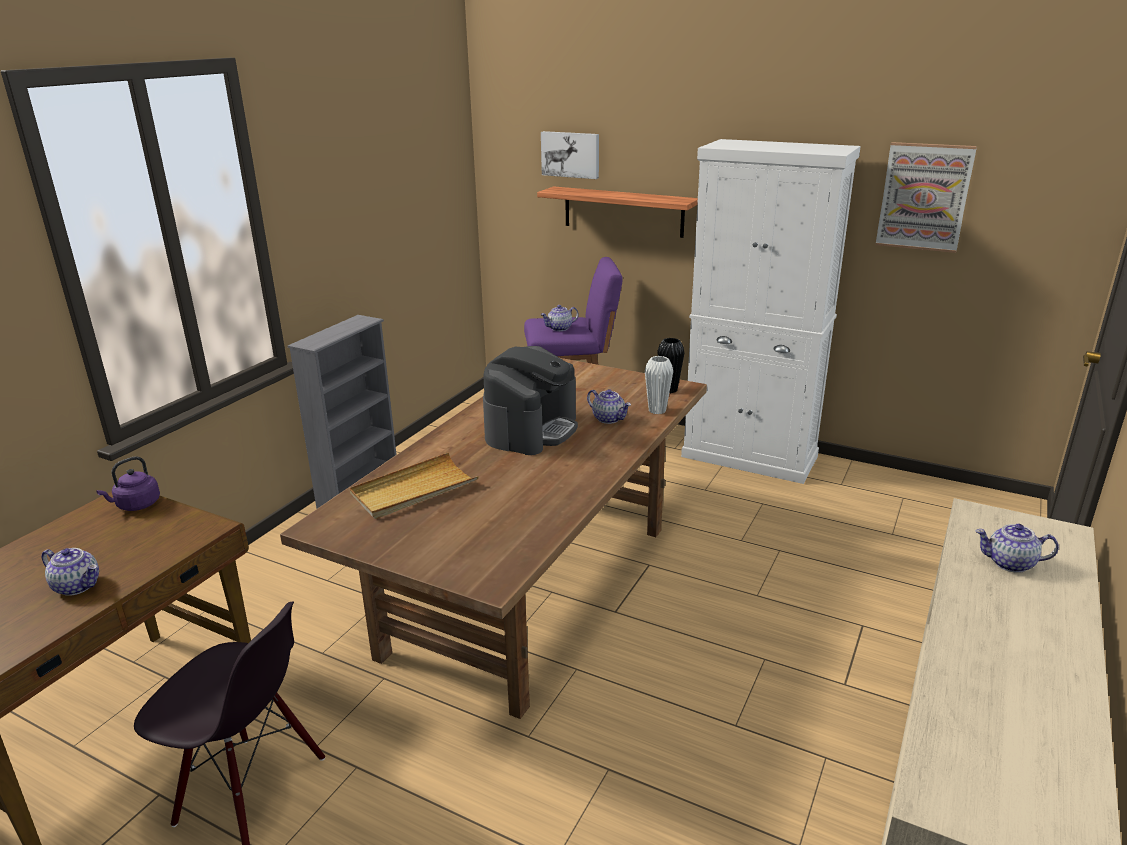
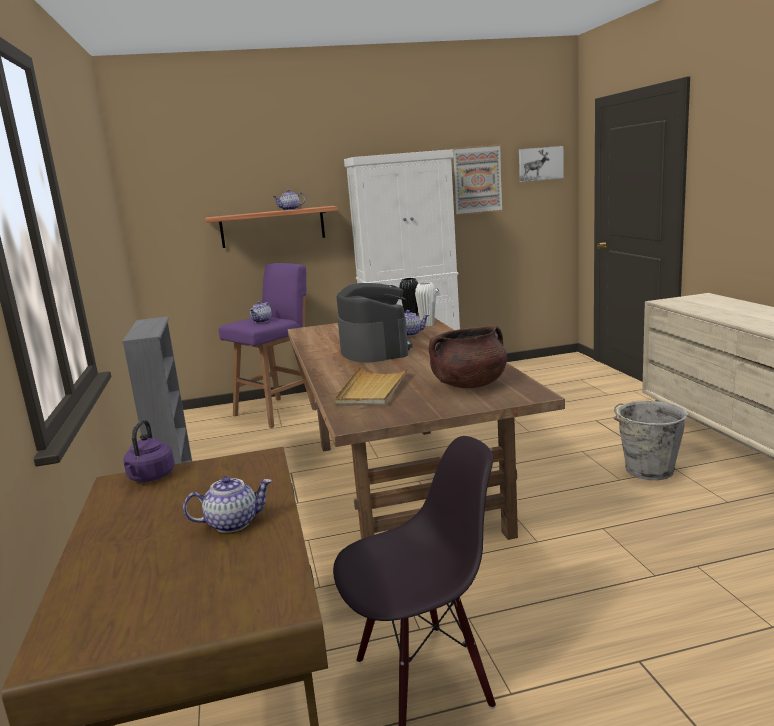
camera: 40 degrees left, 10 degrees down
(482, 532) = (469, 385): none -> brown cooking pot
(571, 154) = (219, 188): picture -> picture (540, 164)
(787, 736) = (647, 471): none -> grey bucket
(1009, 563) = (714, 307): teapot -> teapot (290, 209)

